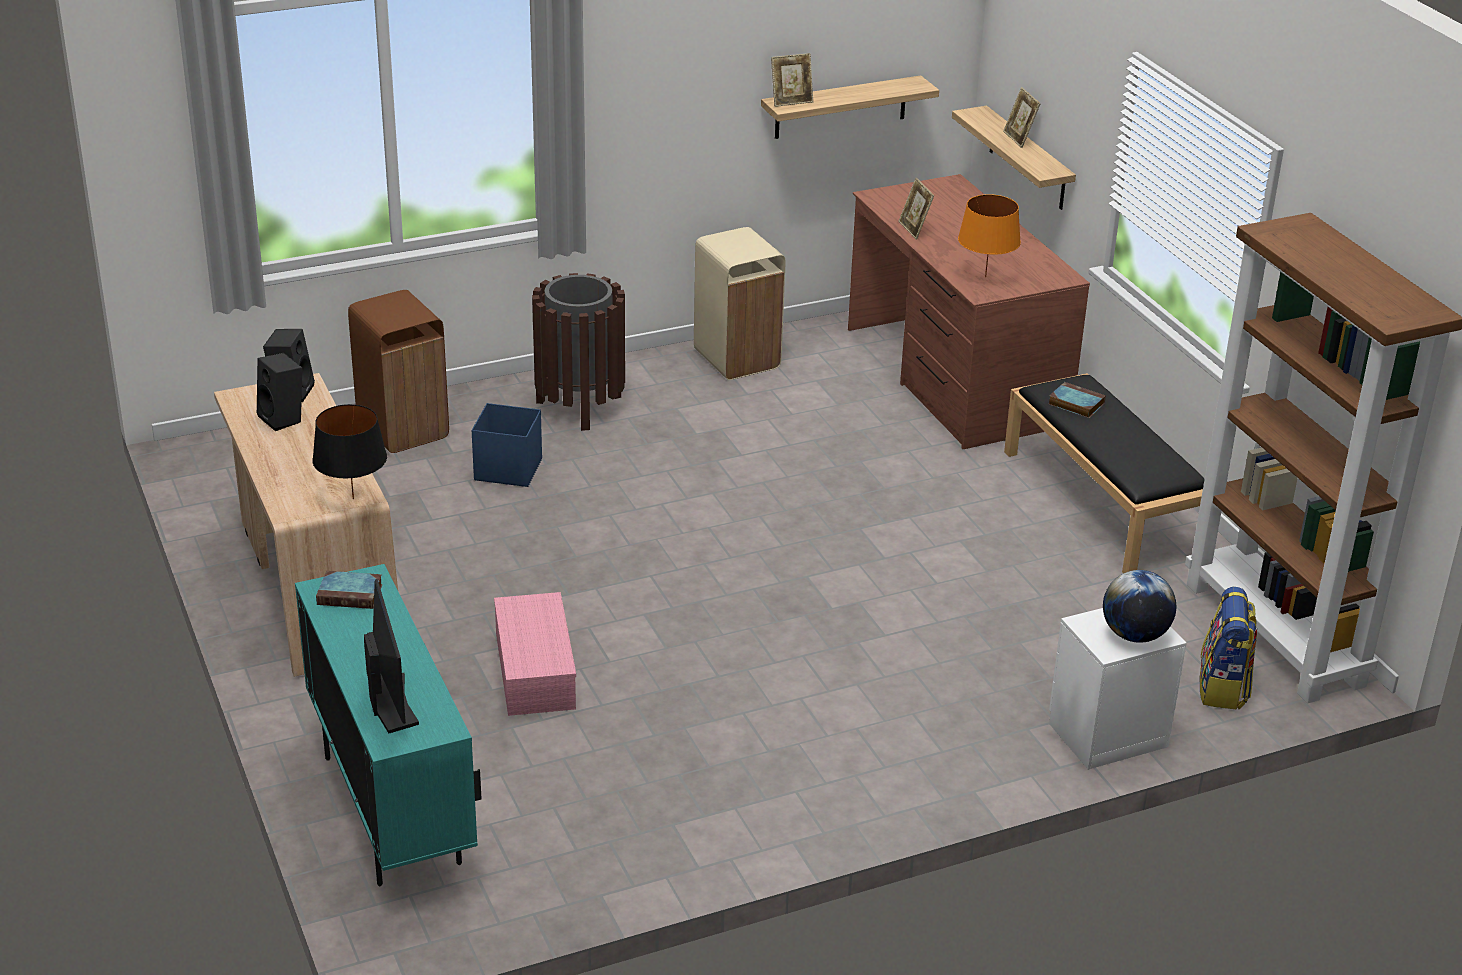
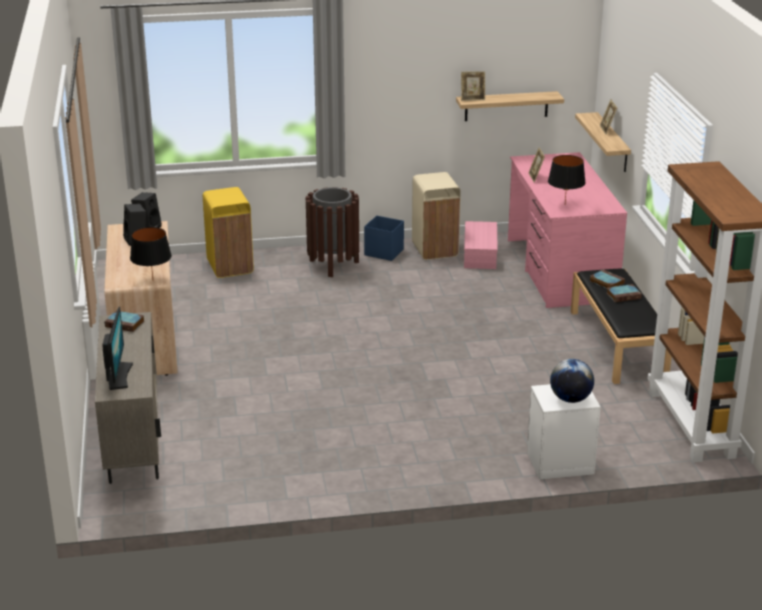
camera: 15 degrees right, 5 degrees down
(391, 809) = (134, 448): turquoise cabinet -> beige cabinet
(403, 428) = (230, 266): brown trash can -> yellow trash can
(507, 469) = (277, 292): blue storage box -> blue storage box (383, 252)
(533, 669) = (243, 390): pink storage box -> pink storage box (479, 254)
(954, 376) = (560, 270): brown desk -> pink desk
(985, 277) = (564, 204): orange table lamp -> black table lamp
(1114, 425) = (624, 295): none -> book
(1223, 688) = (644, 448): backpack -> none

